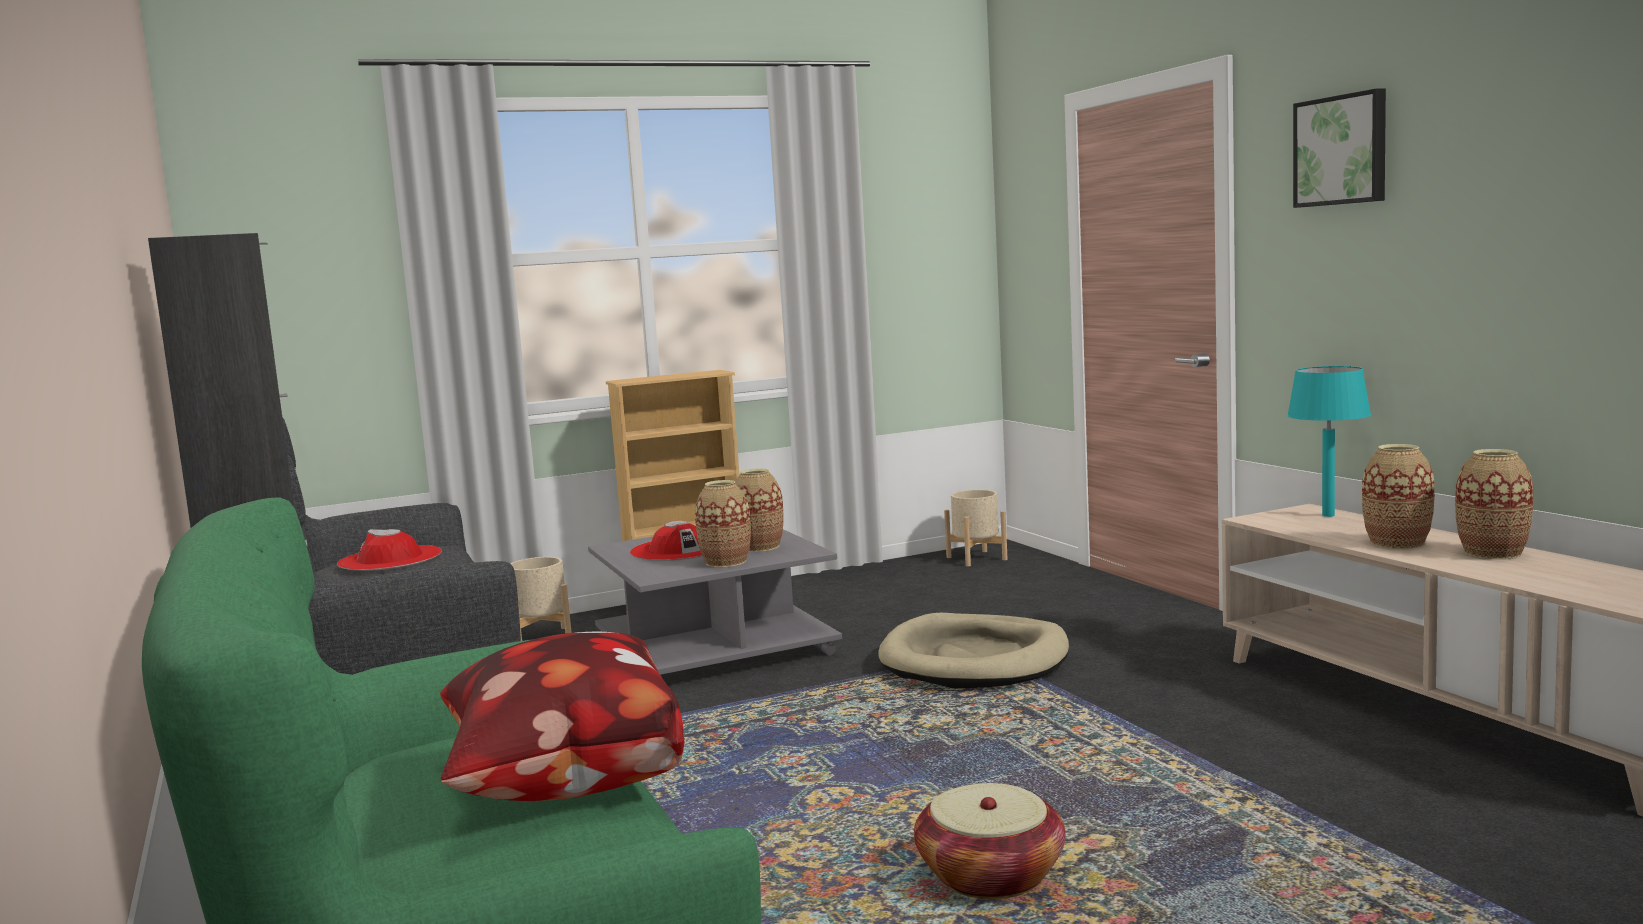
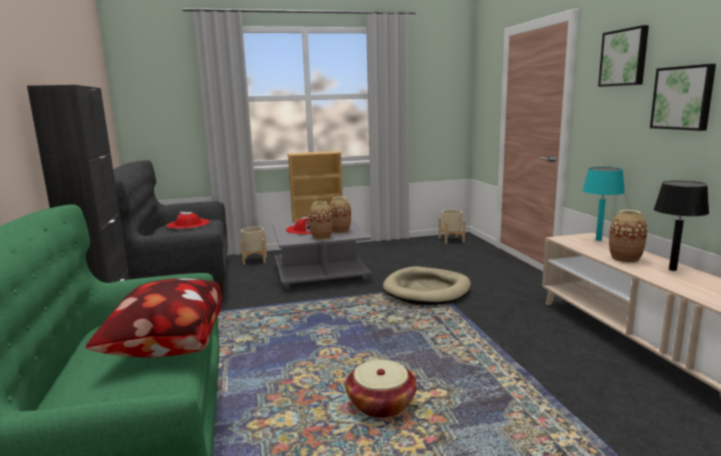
camera: 10 degrees right, 5 degrees up
(1470, 223) = (683, 98): none -> picture
(1492, 553) = (672, 269): vase -> black table lamp

